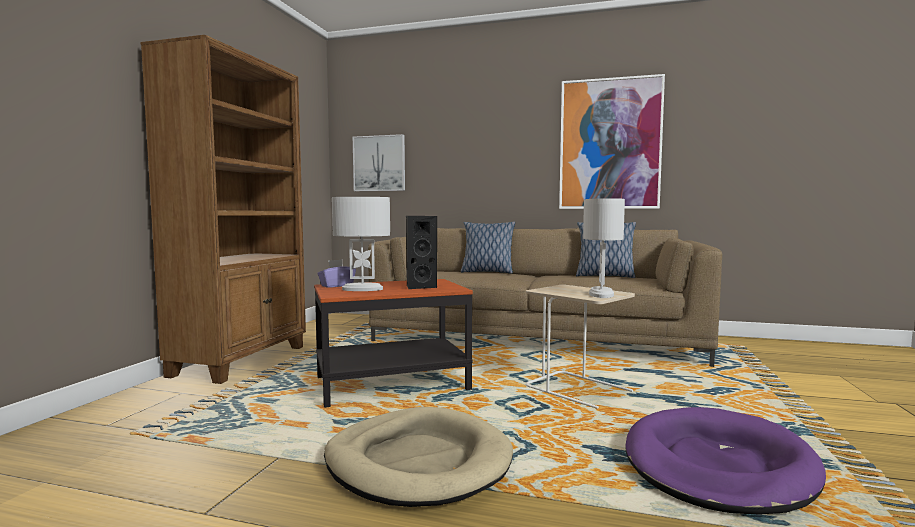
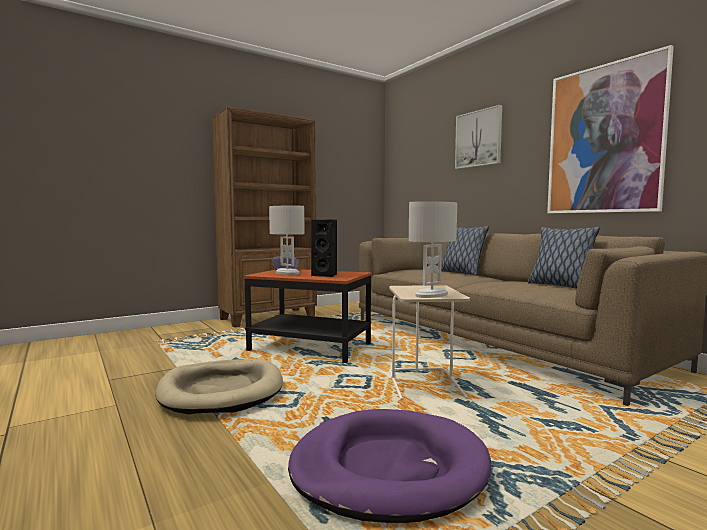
camera: 40 degrees right, 0 degrees up
(379, 163) = (412, 177): picture -> picture (478, 139)

